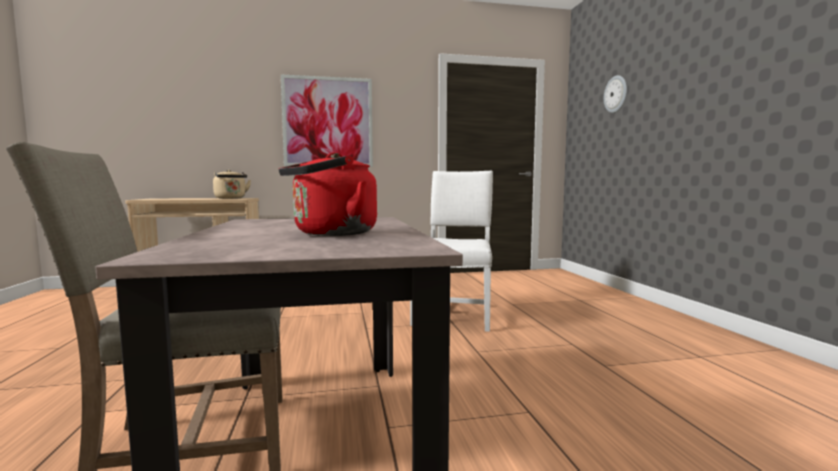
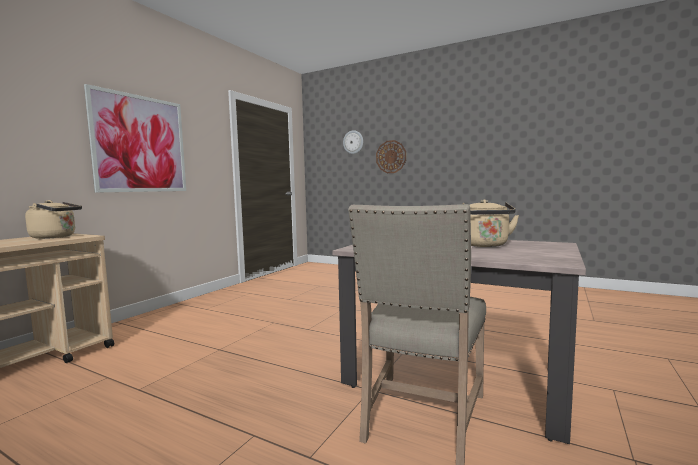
camera: 50 degrees left, 0 degrees up
(331, 234) = (485, 245): red kettle -> beige kettle
(455, 314) = (332, 303): white chair -> none
(661, 110) = (391, 157): none -> wall clock

